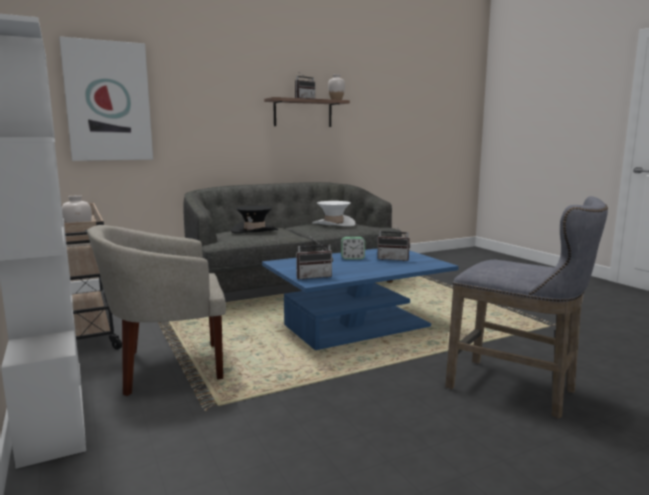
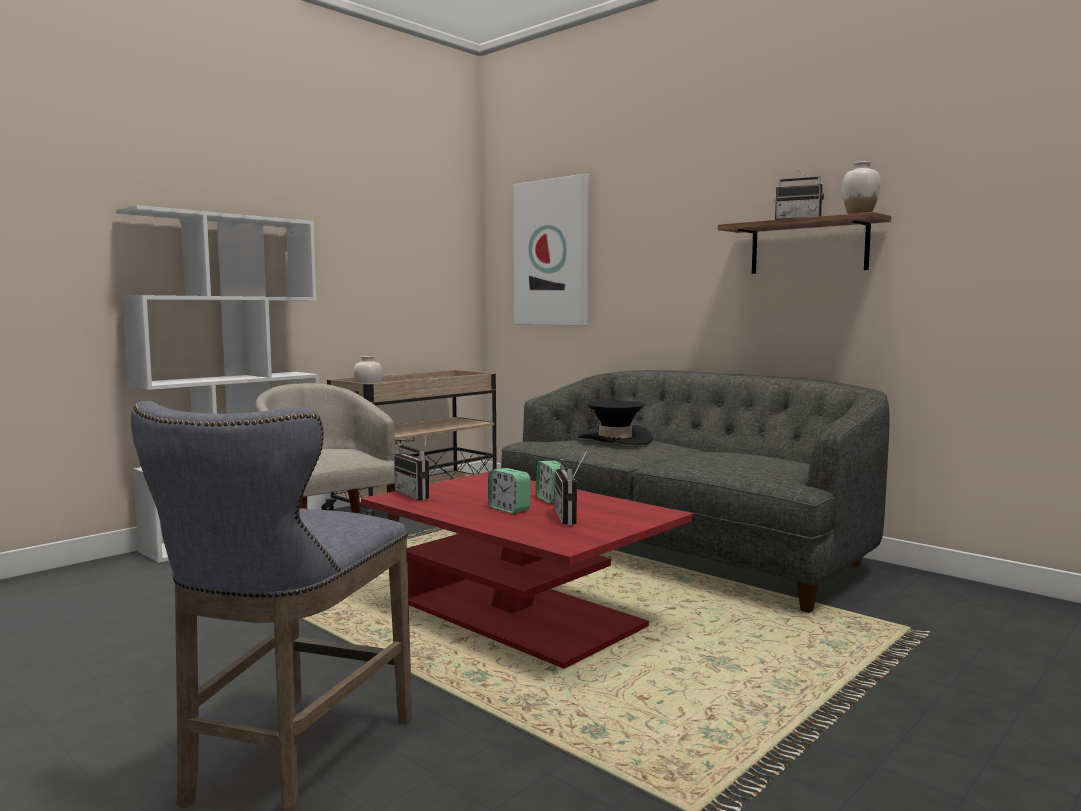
camera: 70 degrees right, 5 degrees down
(333, 224) = (737, 458): white hat -> none
(357, 326) = (521, 615): blue coffee table -> red coffee table
(367, 265) = (509, 509): none -> alarm clock

